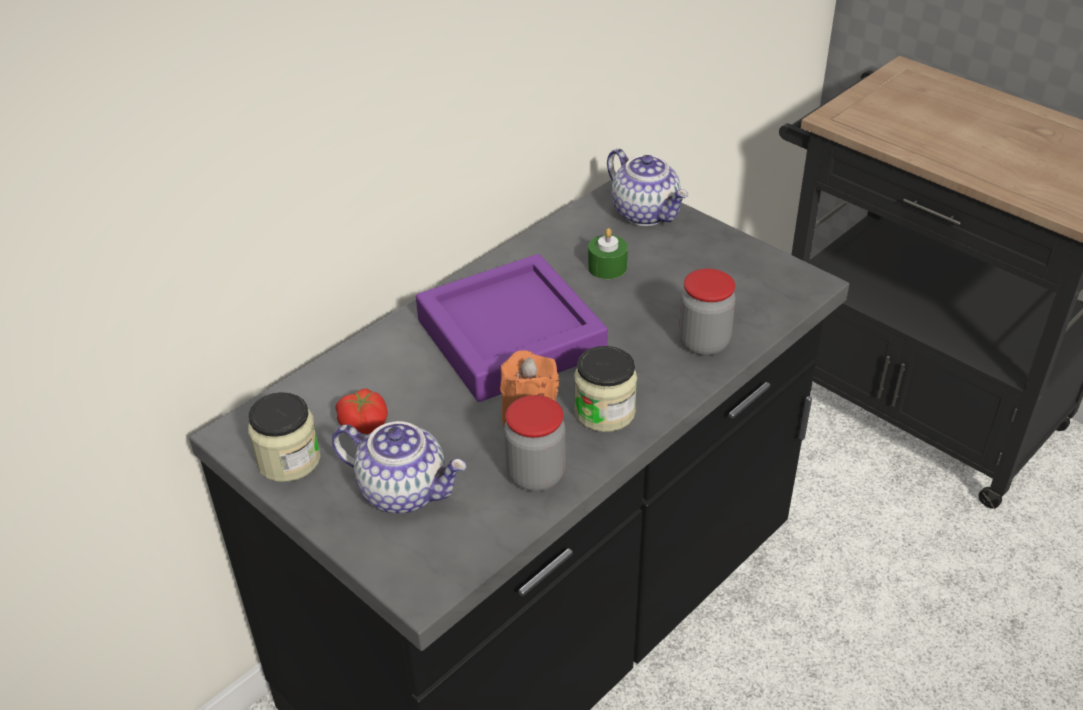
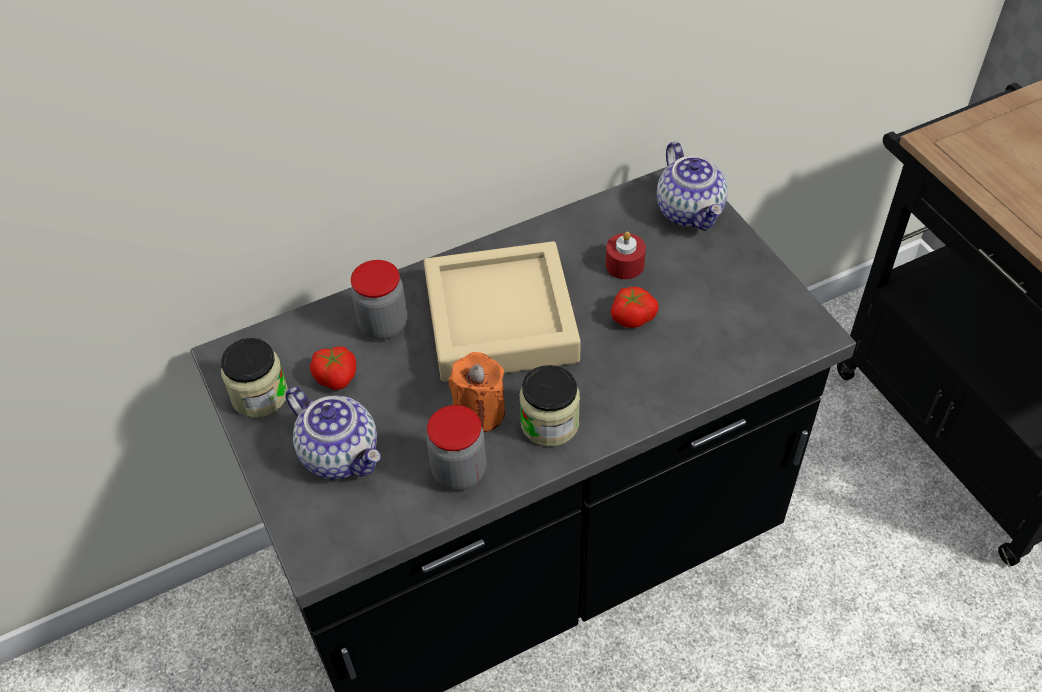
camera: 20 degrees right, 10 degrees up
(510, 338) = (500, 320): purple tray -> beige tray
(607, 267) = (624, 265): green candle -> red candle
(636, 306) = (632, 316): none -> tomato
(703, 342) = (677, 373): jar -> jar (383, 325)

